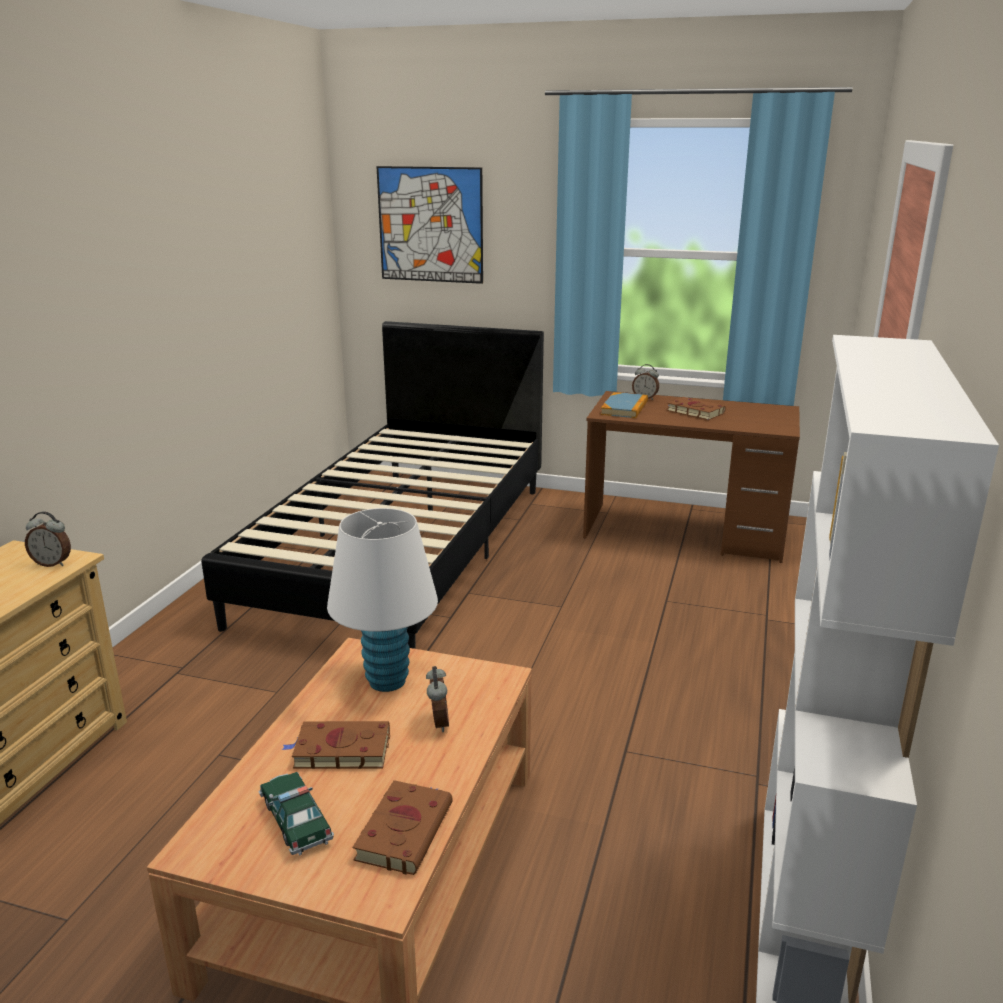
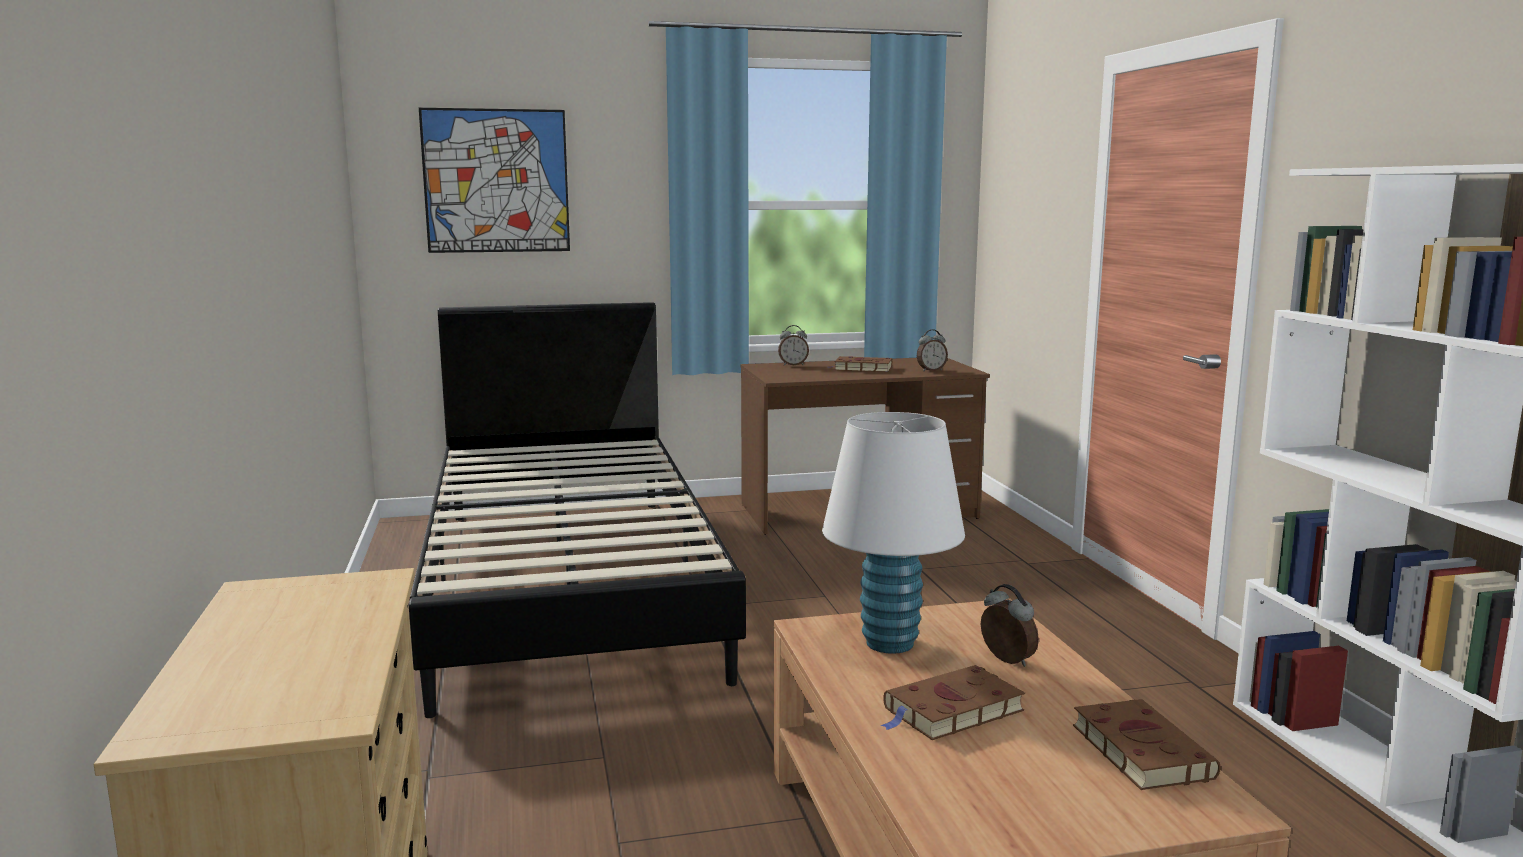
camera: 30 degrees left, 10 degrees down
(52, 563) = (355, 589): alarm clock -> alarm clock (931, 370)
(296, 821) = (1021, 781): toy car -> none
(624, 408) = (789, 373): book -> none

